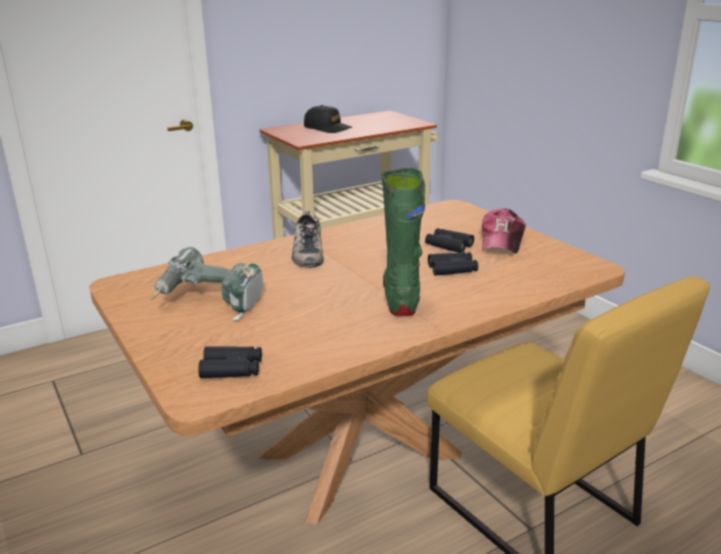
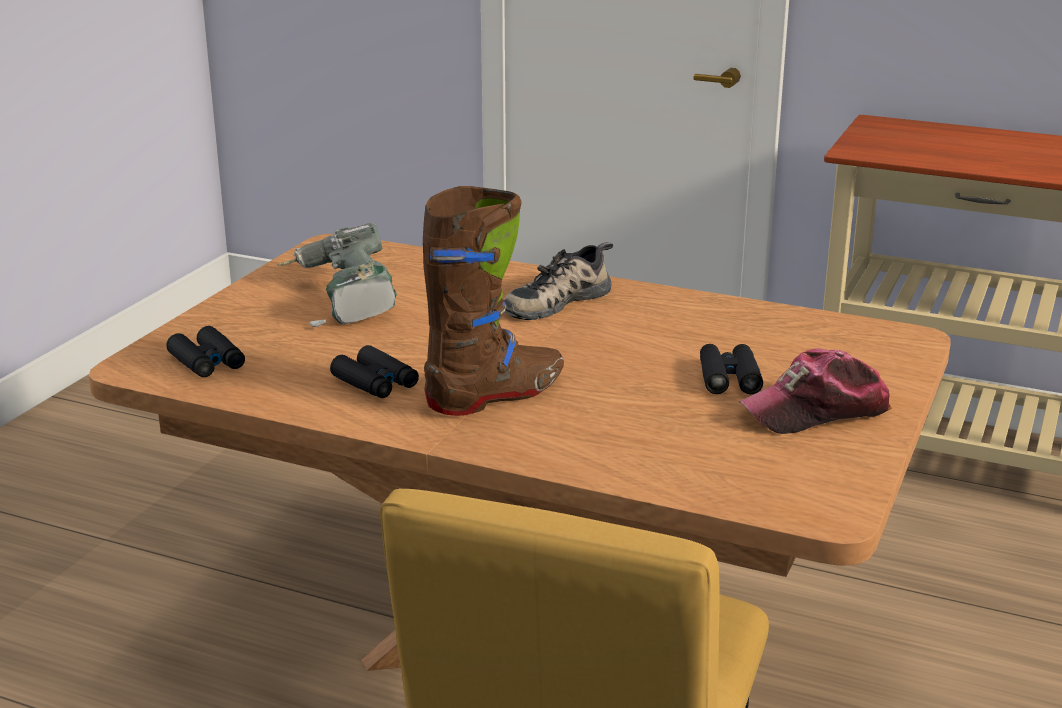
camera: 55 degrees right, 0 degrees up
(327, 128) = (954, 144): black cap -> none
(401, 298) = (496, 395): green boot -> brown boot
(452, 269) = (642, 403): black binoculars -> black binoculars (375, 382)

